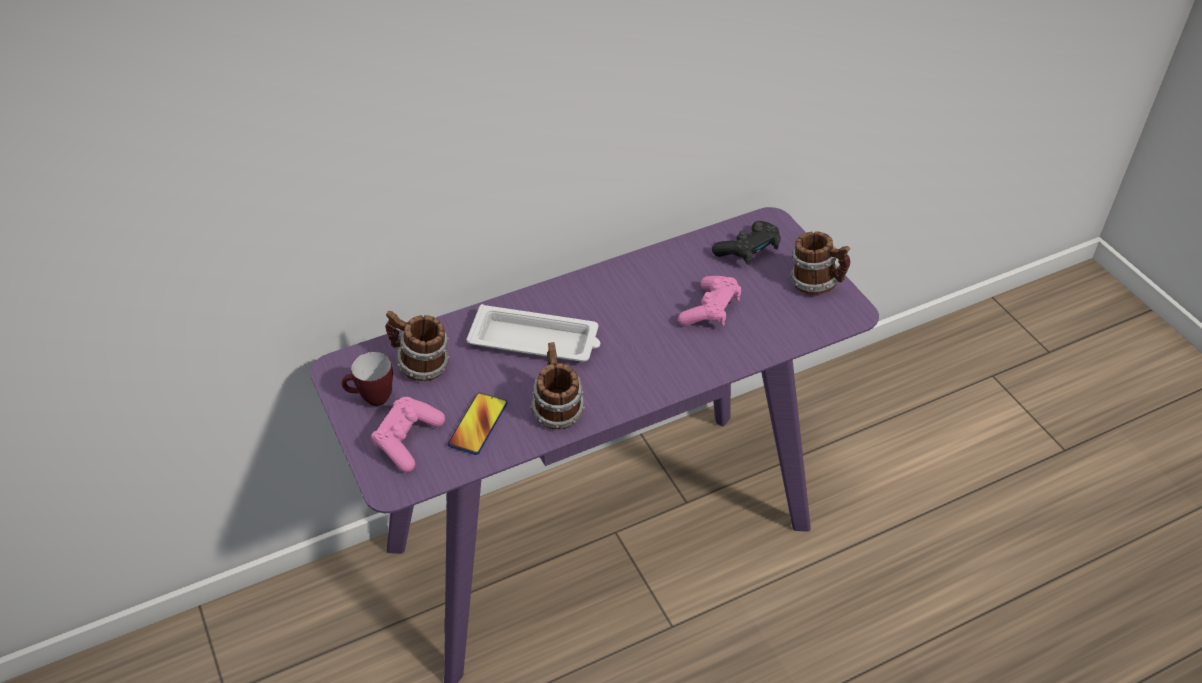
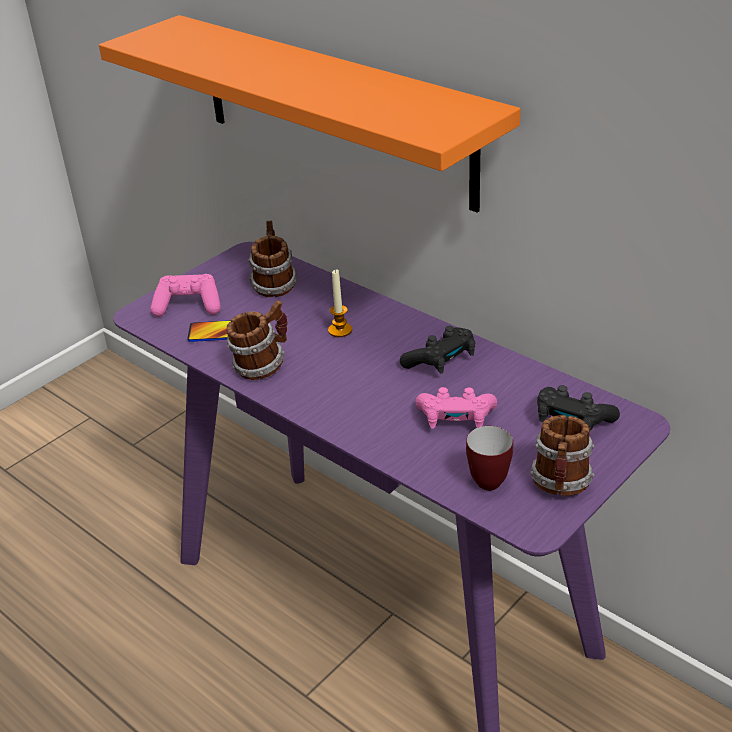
camera: 70 degrees right, 10 degrees down
(371, 399) = (224, 276): mug -> mug (484, 479)
(409, 165) = (333, 110): none -> orange shelf
(536, 341) = (340, 330): white tray -> candle
(627, 293) = (441, 361): none -> black game controller

